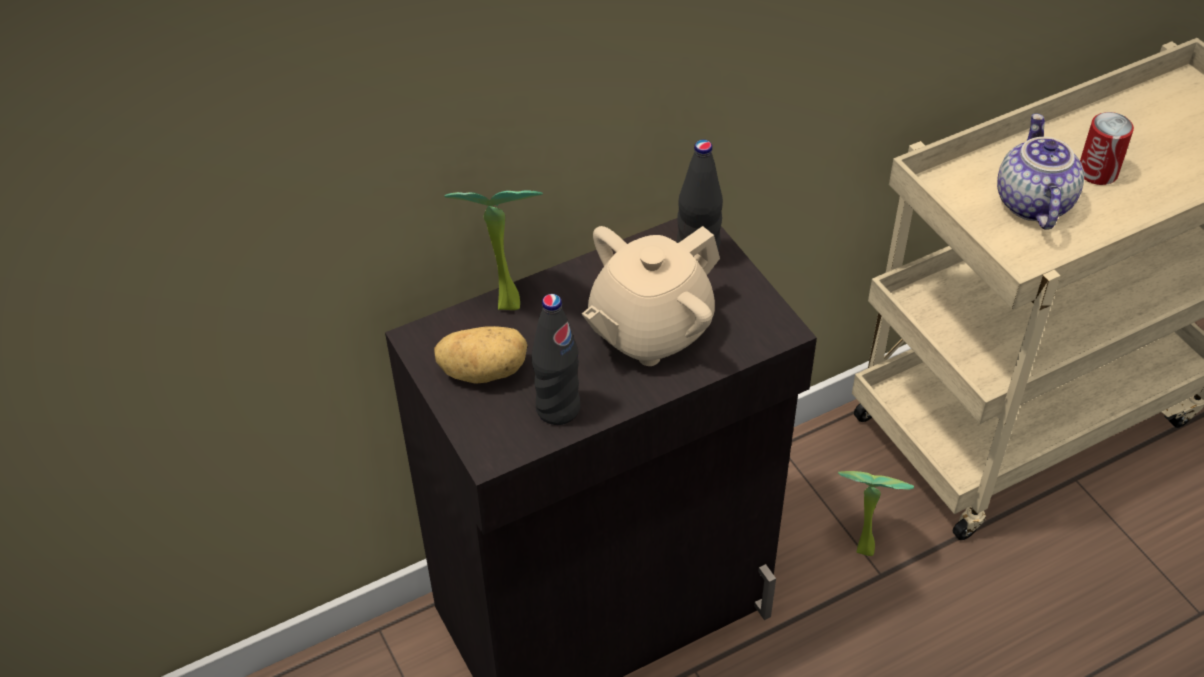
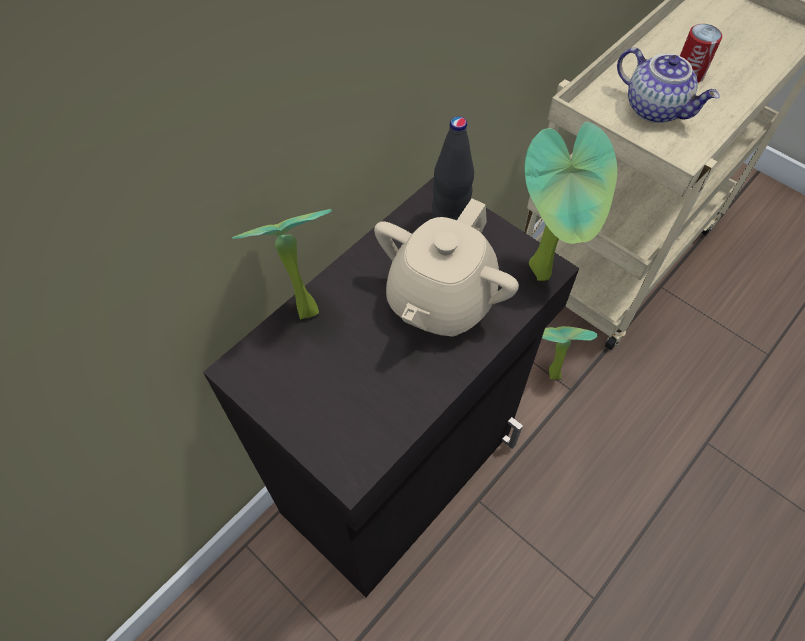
camera: 20 degrees left, 10 degrees up
(484, 370) = (310, 384): potato -> none
(558, 409) = (393, 404): black bottle -> none
(778, 331) = (546, 271): none -> potted plant
(1031, 202) = (655, 108): teapot -> teapot turned 150 degrees clockwise

